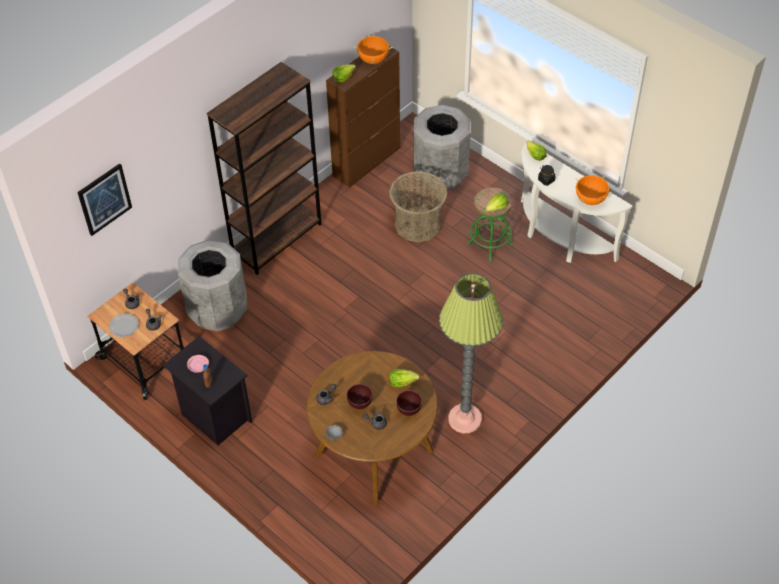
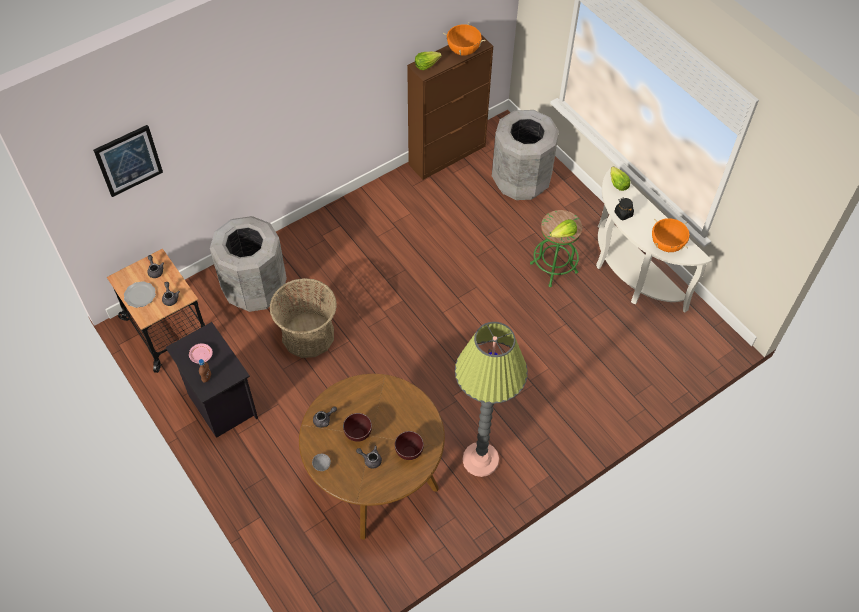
camera: 10 degrees right, 5 degrees up
(277, 239) = (334, 223): brown bookcase -> none
(402, 381) = (410, 417): lettuce -> none
(418, 224) = (483, 233): basket -> basket (308, 335)

